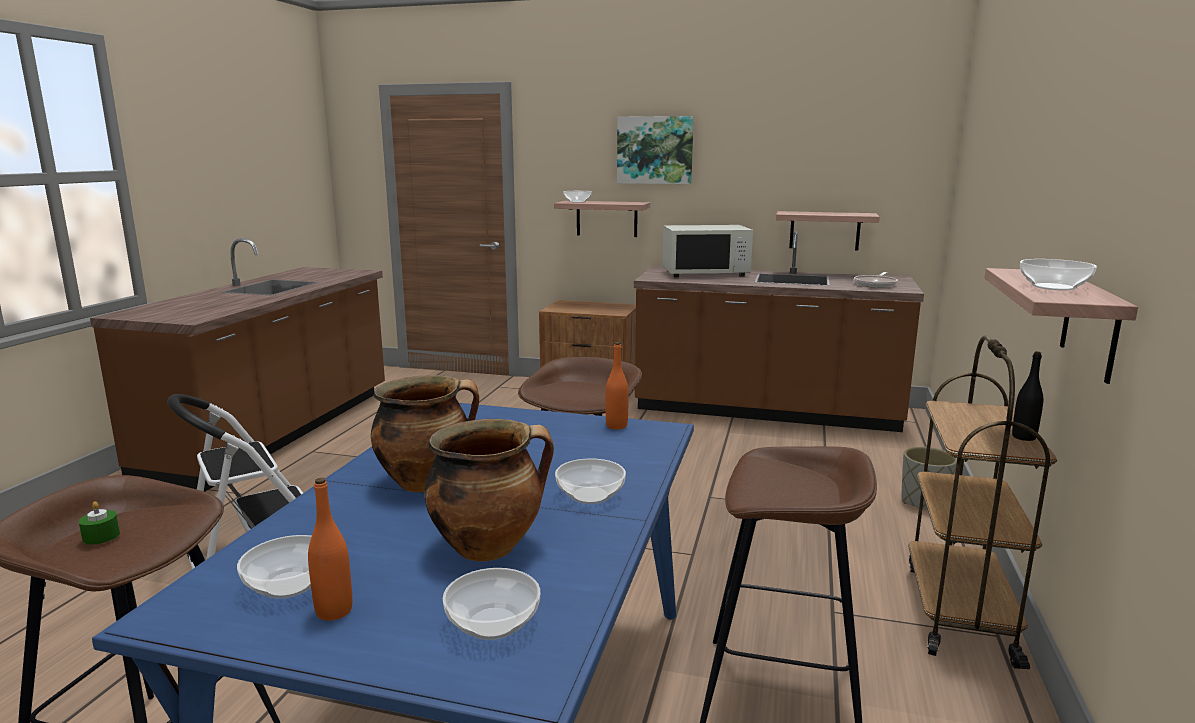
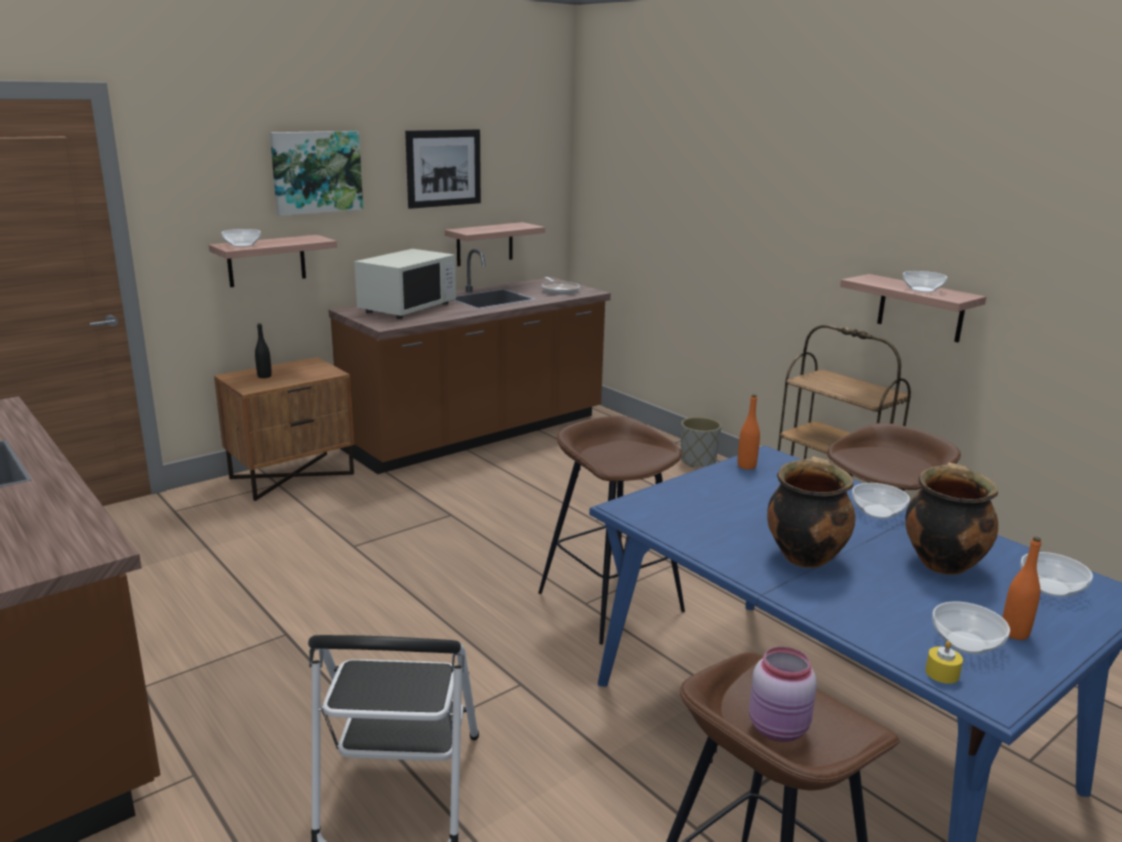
camera: 55 degrees left, 5 degrees up
(101, 536) = (779, 729): green candle -> pink jar
(209, 580) = (942, 673): none -> yellow candle
(782, 152) = (443, 168): none -> picture
(1024, 437) = (871, 387): black bottle -> black bottle (264, 376)

